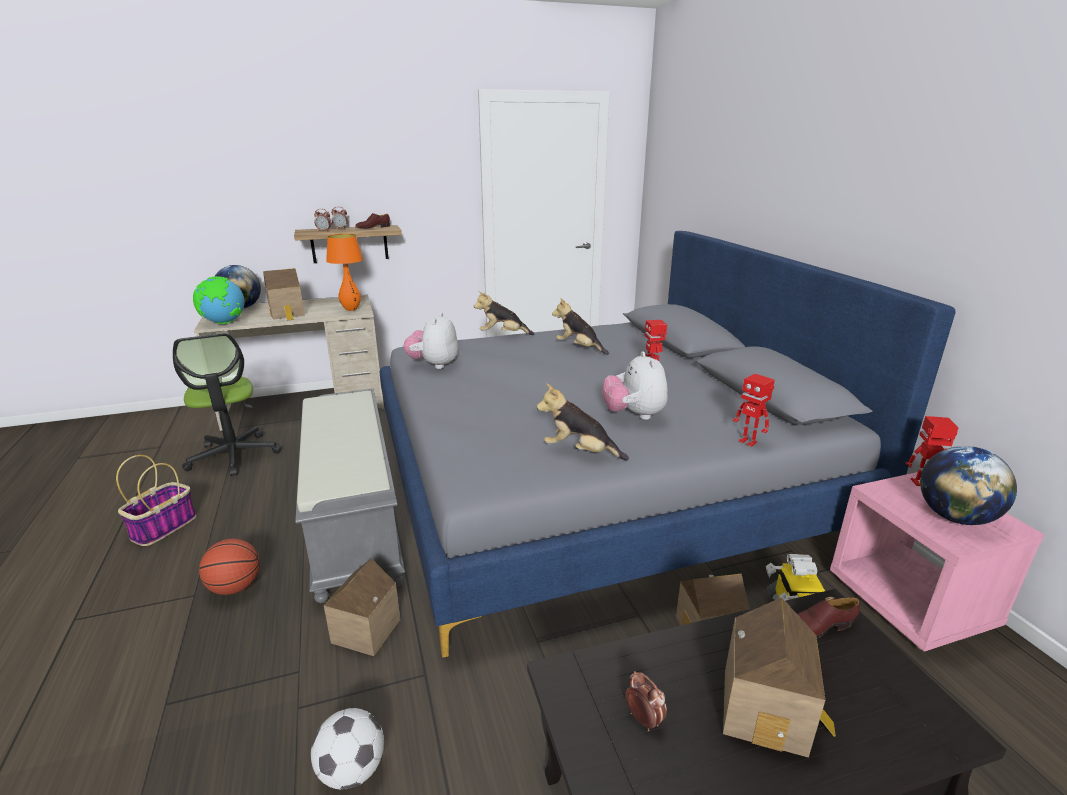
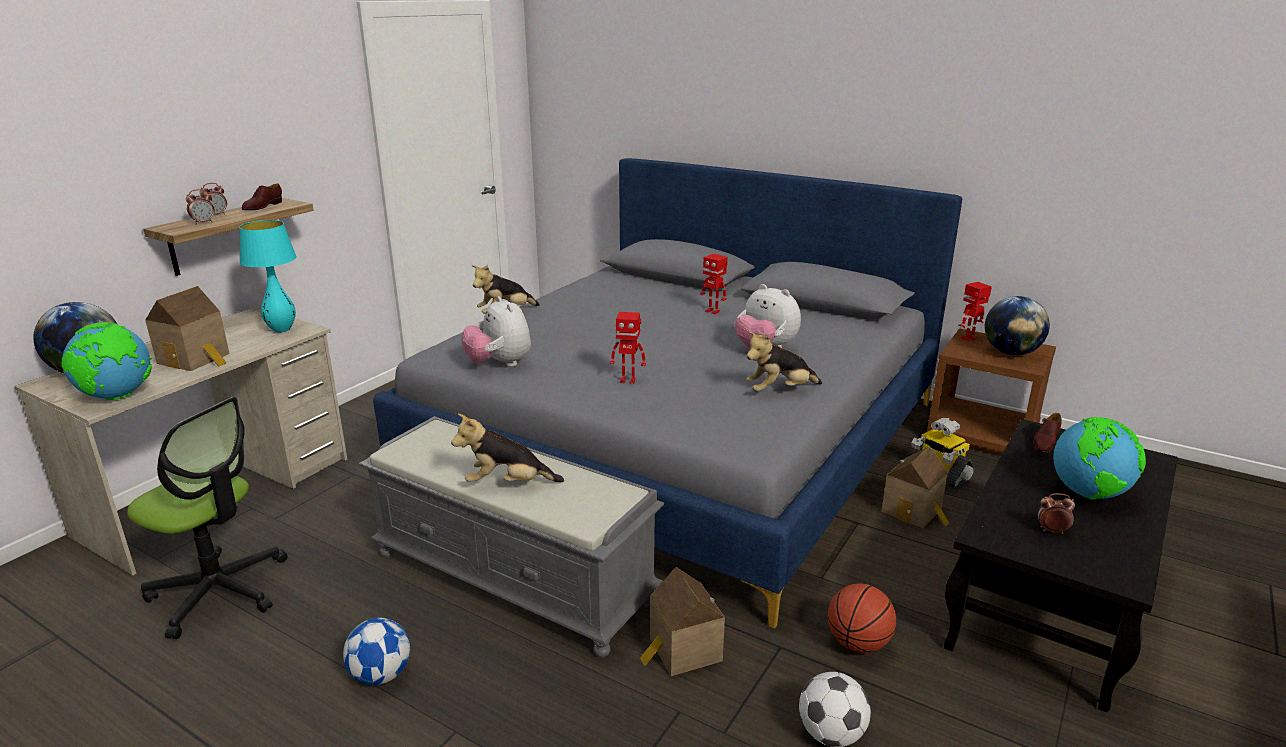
camera: 40 degrees left, 0 degrees up
(164, 527) = (274, 704): basket -> none
(218, 540) = (381, 675): none -> football
(235, 587) = (491, 697): basketball -> basketball (858, 643)
(351, 309) = (281, 330): orange table lamp -> turquoise table lamp
(579, 348) = (608, 306): plush toy -> plush toy (507, 484)
(748, 442) = (869, 342): toy robot -> toy robot (628, 380)
(769, 712) = (1089, 494): toy house -> globe
(911, 602) = (983, 434): pink nightstand -> brown nightstand

